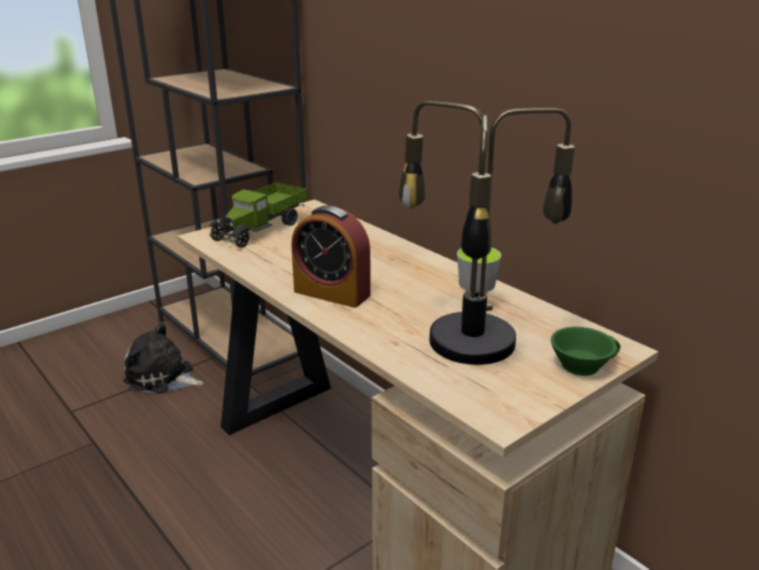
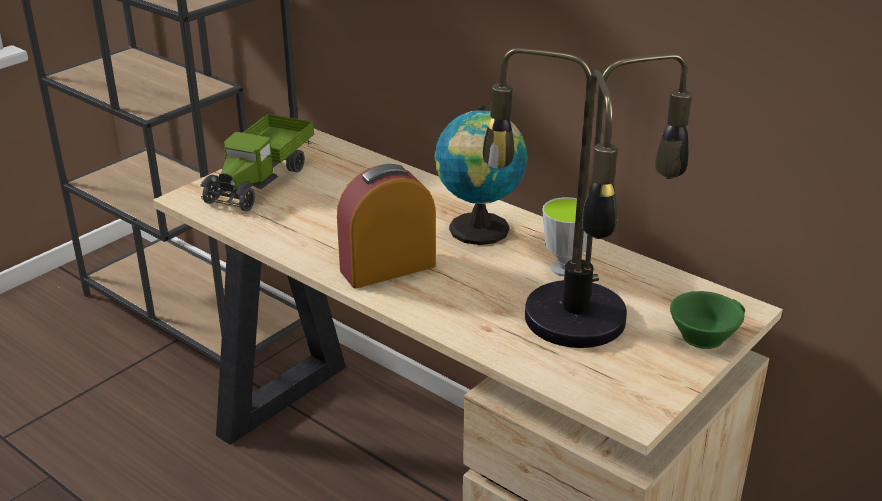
camera: 10 degrees left, 5 degrees up
(162, 377) = (115, 376): plush toy -> none
(332, 293) = (388, 268): alarm clock -> alarm clock turned 135 degrees clockwise
(415, 274) = (479, 232): none -> globe

